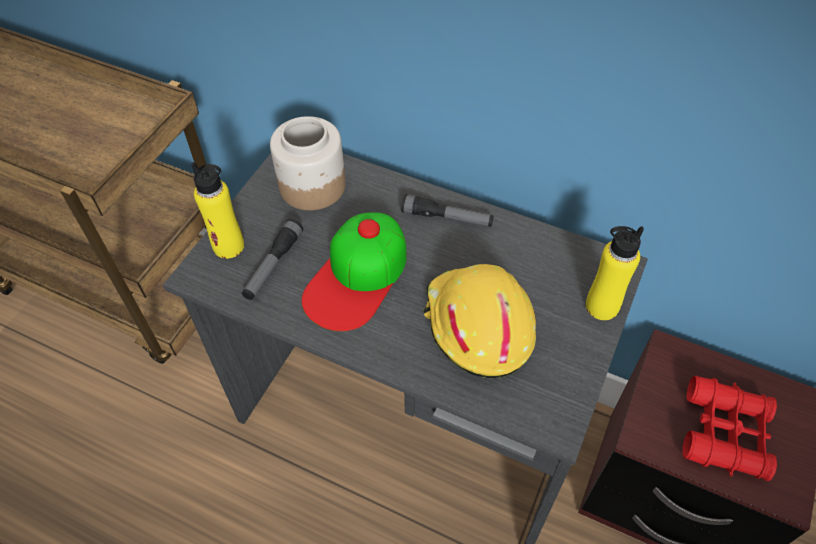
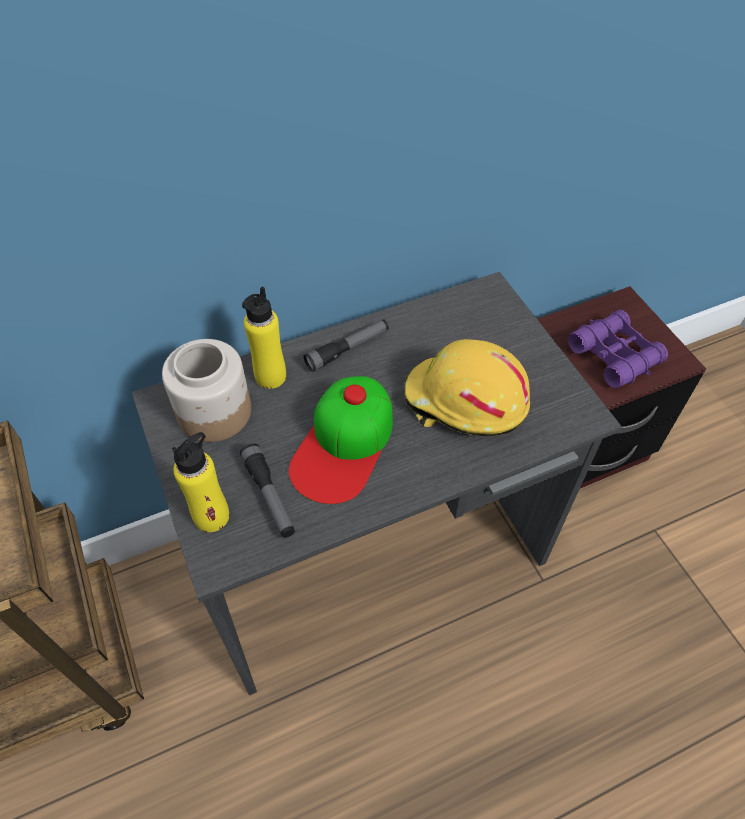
camera: 50 degrees left, 0 degrees up
(357, 277) = (344, 444): cap -> cap turned 45 degrees clockwise
(601, 306) = (515, 322): yellow bottle -> yellow bottle (270, 376)
(725, 433) = (614, 355): red binoculars -> purple binoculars

